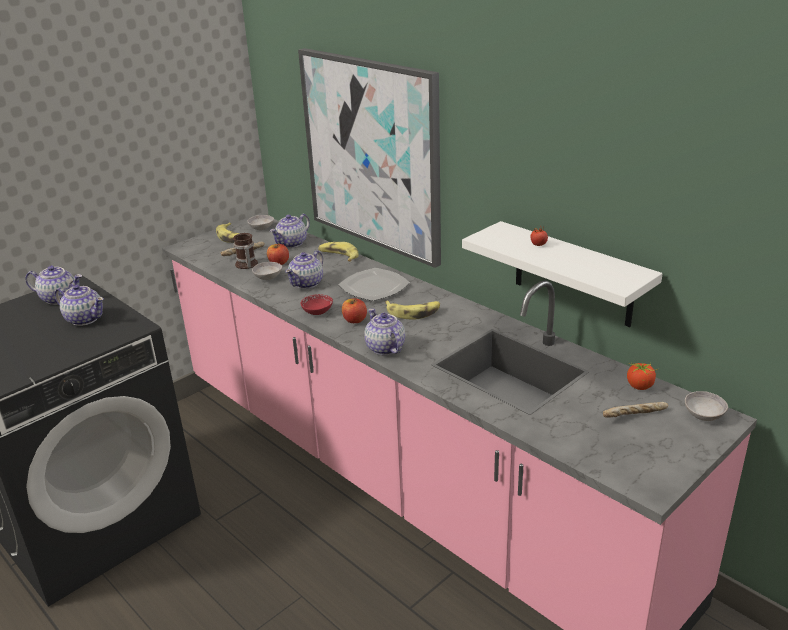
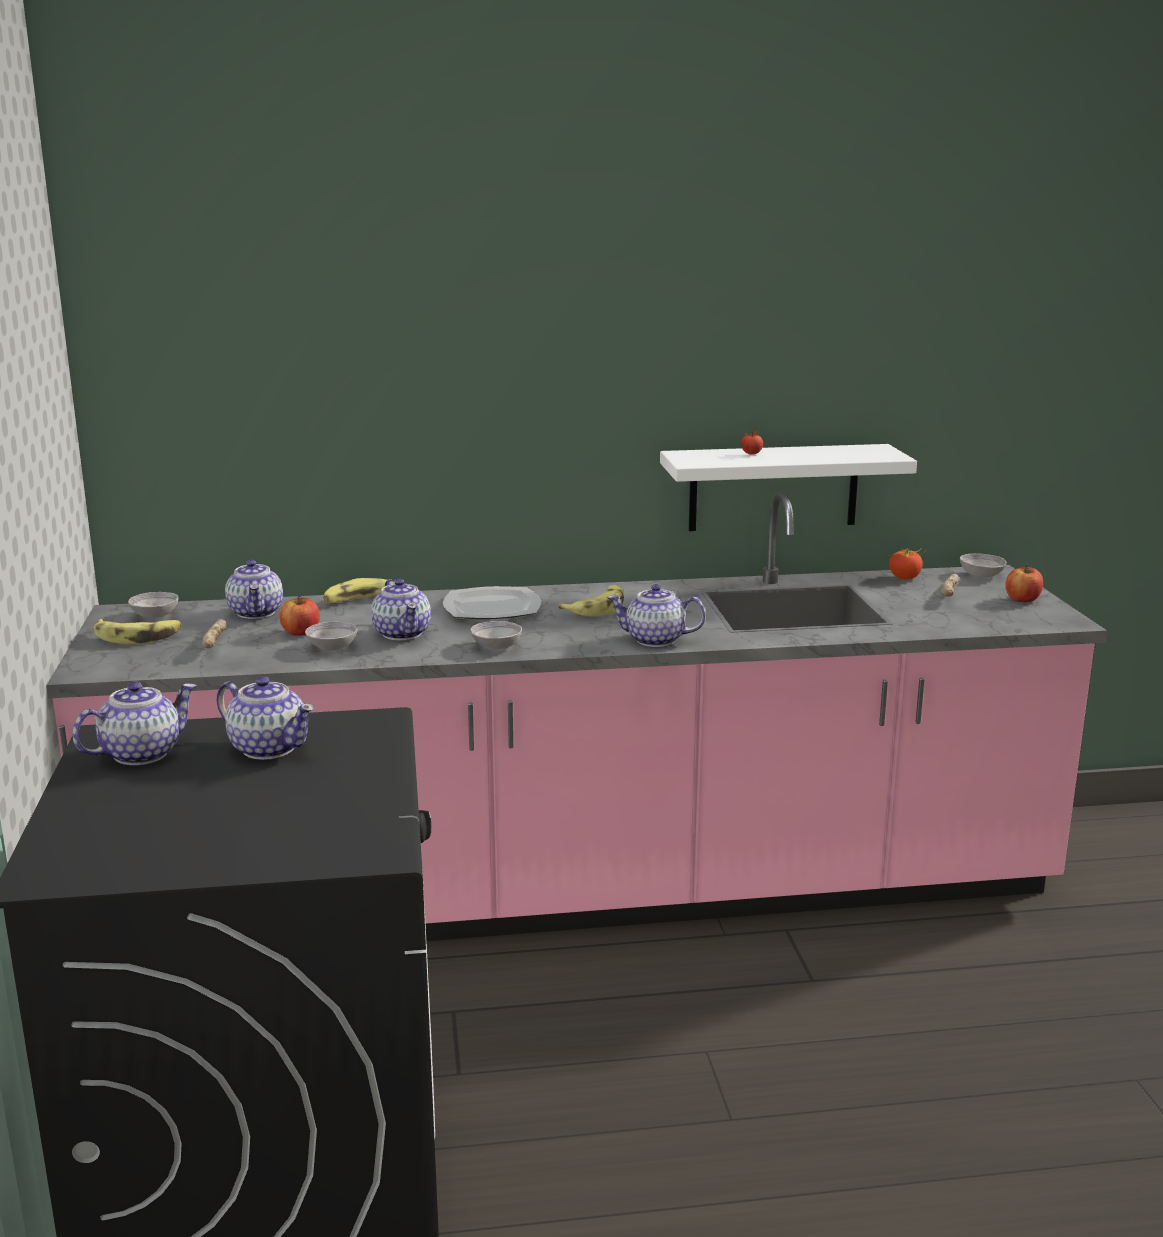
camera: 55 degrees left, 10 degrees down
(84, 319) = (268, 748): teapot -> teapot turned 60 degrees clockwise
(246, 265) = (259, 650): mug -> none
(317, 312) = (496, 647): red bowl -> grey bowl
(354, 320) = (558, 636): apple -> apple (1022, 599)
(371, 154) = (404, 417): picture -> none

